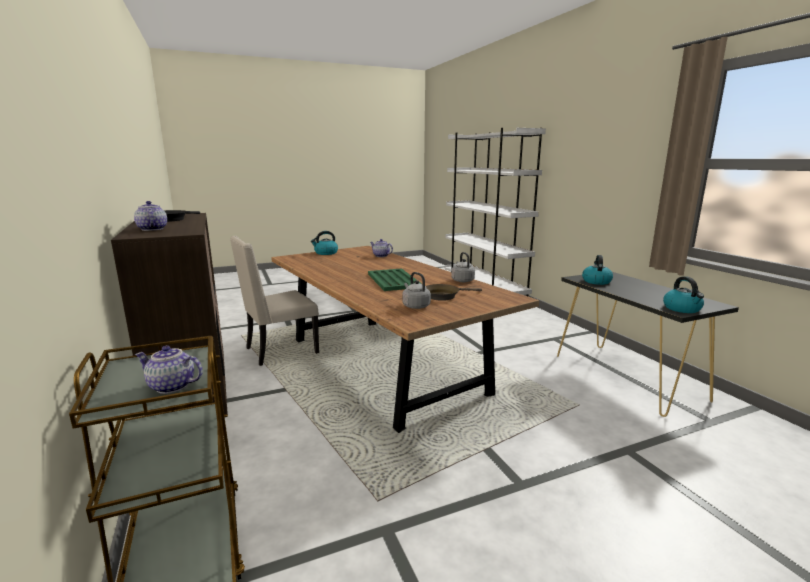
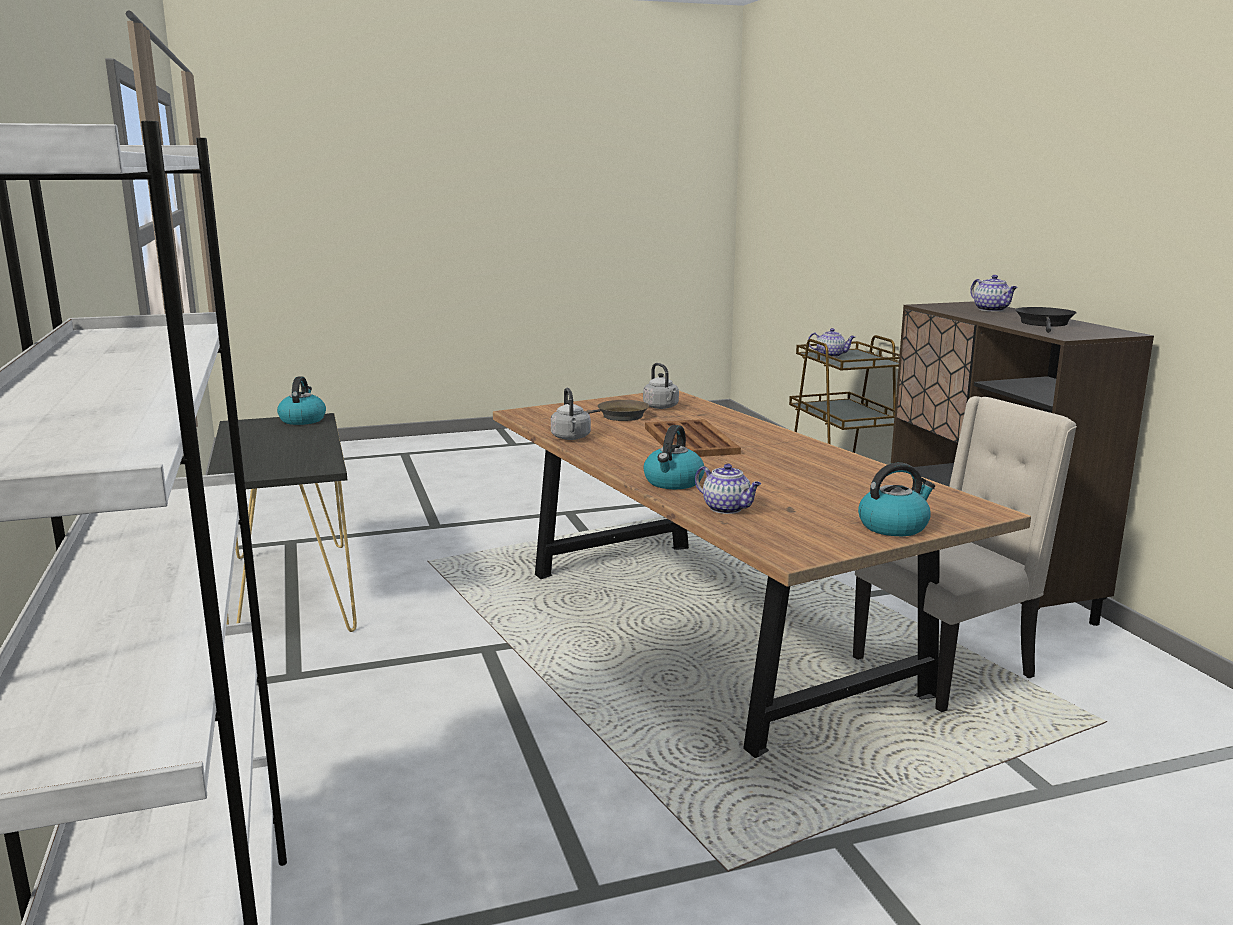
camera: 175 degrees left, 0 degrees up
(393, 280) = (690, 440): green tray -> brown tray
(596, 281) = (305, 461): kettle -> kettle (673, 482)

